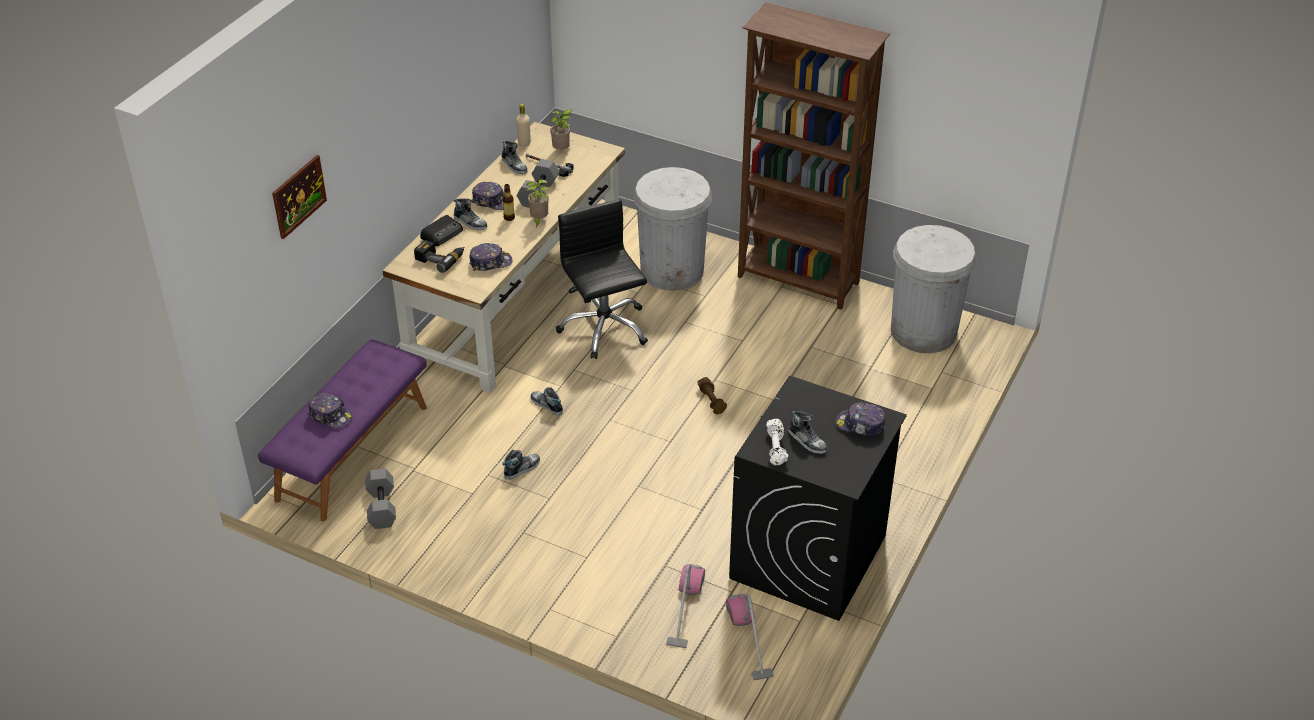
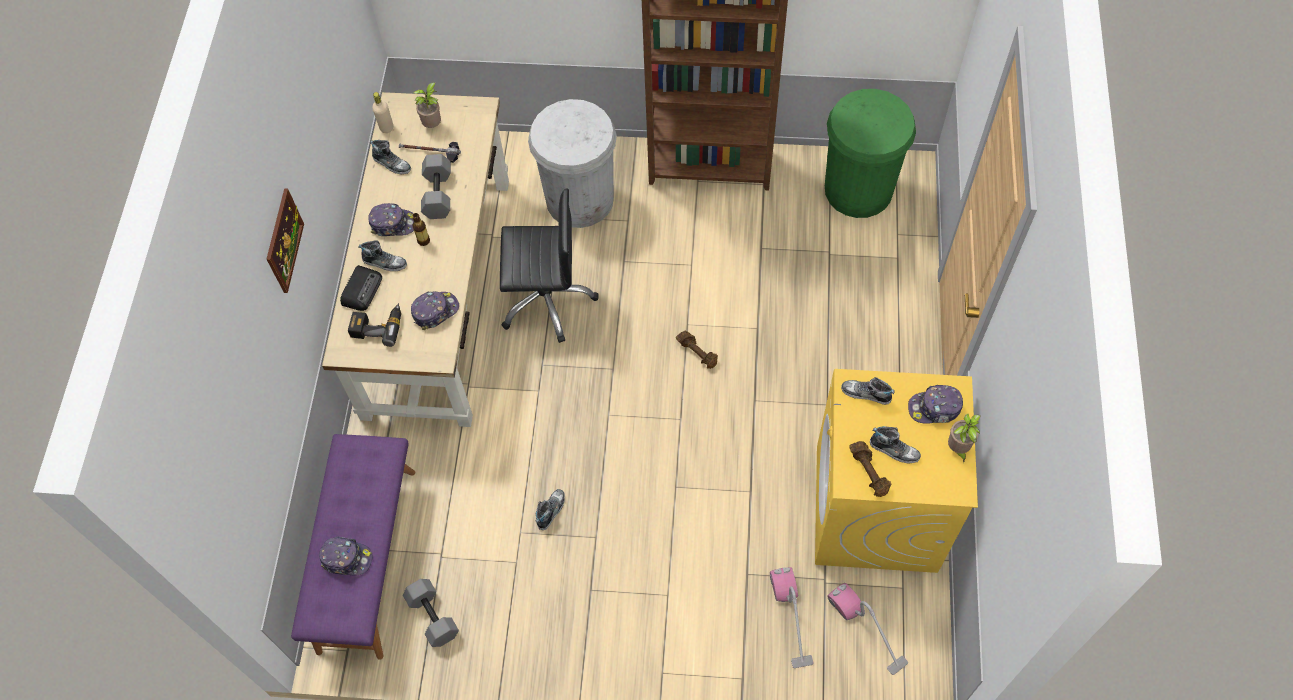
camera: 20 degrees left, 20 degrees up
(298, 196) = (238, 384): picture -> picture (284, 240)
(539, 220) = (457, 233): potted plant -> potted plant (958, 449)
(546, 405) = (536, 421): shoe -> shoe (866, 394)
(604, 328) = (546, 299): black office chair -> black office chair turned 135 degrees clockwise
(776, 448) = (869, 472): white dumbbell -> brown dumbbell
(808, 558) = (876, 509): black washing machine -> yellow washing machine
(923, 331) = (858, 189): white trash can -> green trash can

